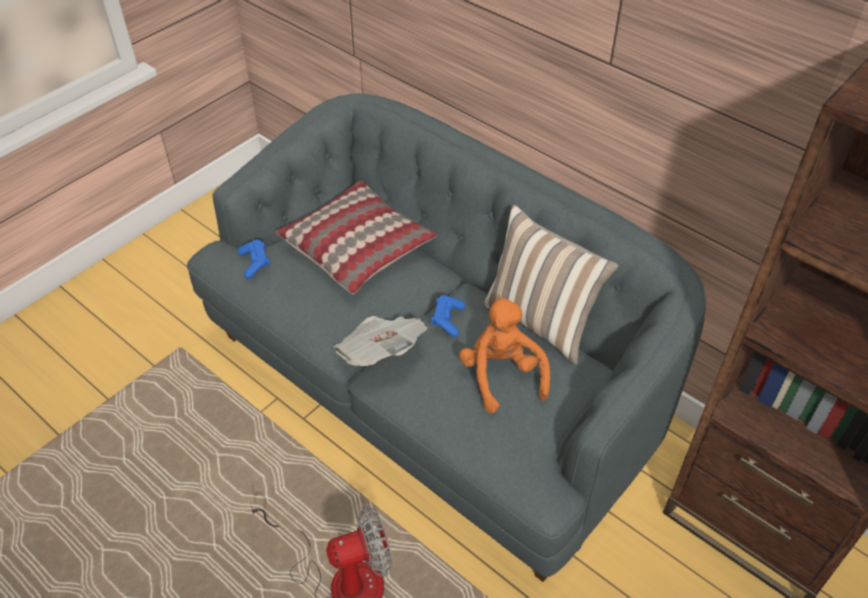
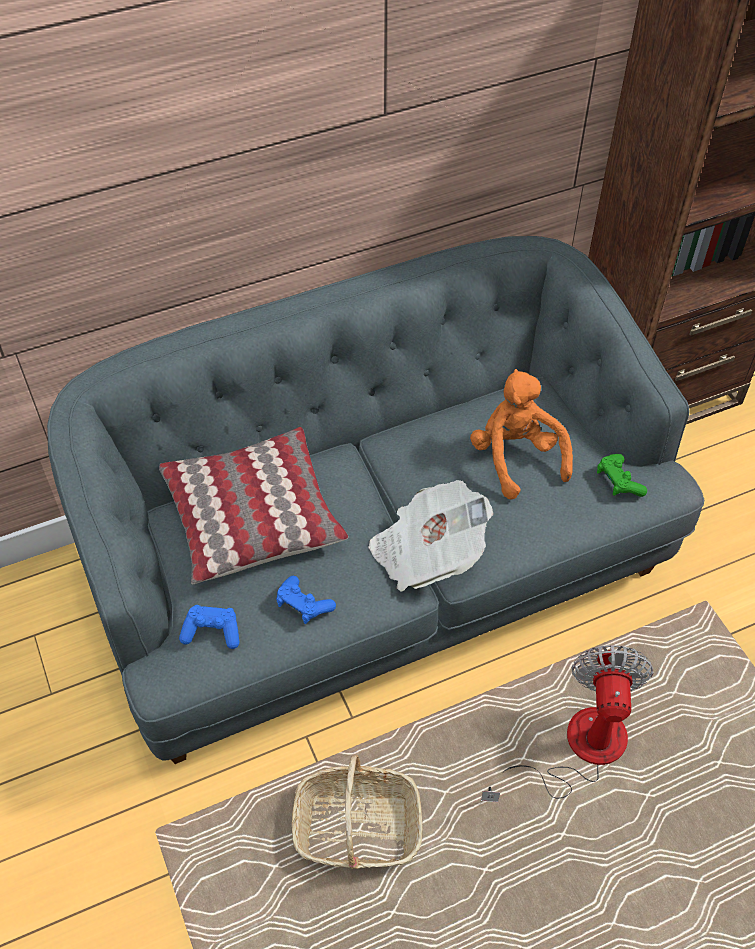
camera: 65 degrees left, 5 degrees up
(219, 453) = (357, 828): none -> basket
(447, 320) = (417, 473): blue game controller -> blue game controller (303, 605)
(501, 375) = (516, 457): orange plush toy -> orange plush toy turned 60 degrees clockwise
(522, 455) = (618, 482): none -> green game controller
(541, 321) = (457, 399): pillow -> none

